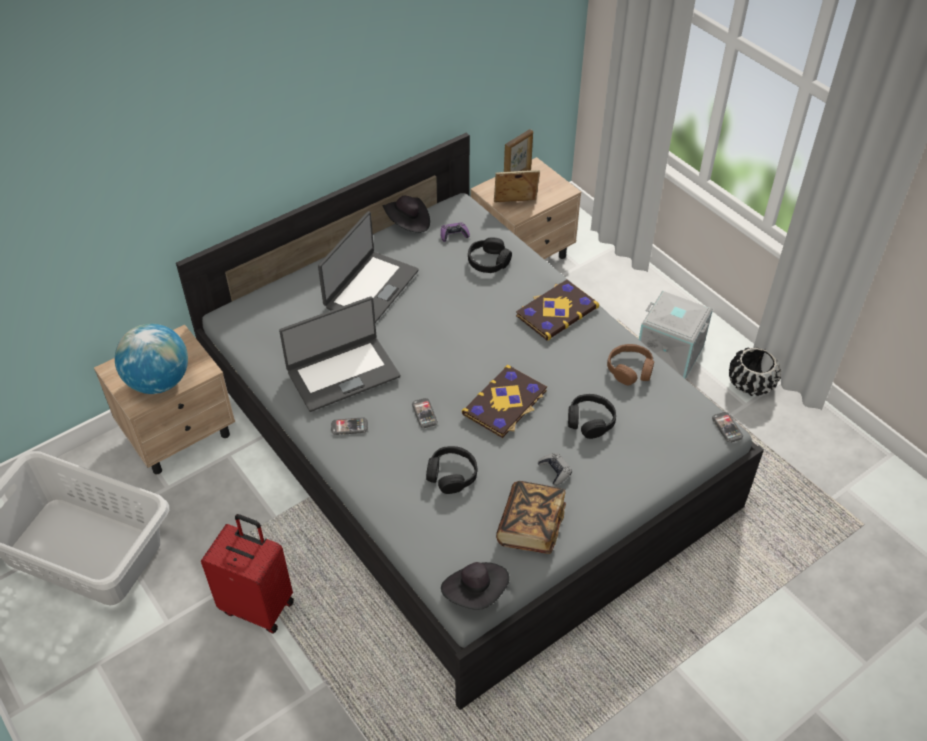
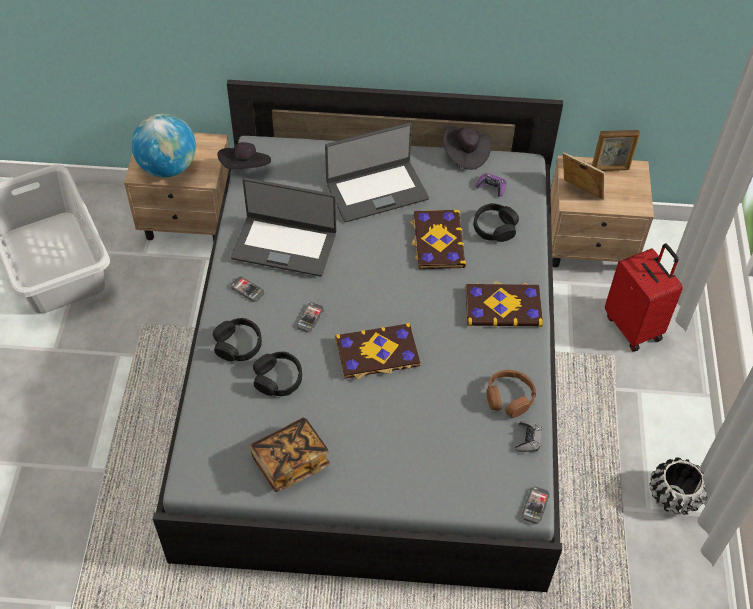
camera: 40 degrees right, 5 degrees up
(259, 605) = (118, 382): red suitcase -> red suitcase (634, 327)
(458, 296) = (437, 241): none -> book
(476, 593) = (200, 478): black hat -> black hat (246, 168)
(555, 470) = (356, 433): grey game controller -> grey game controller (528, 439)
(590, 421) = (427, 415): black headphones -> black headphones (238, 345)
(670, 353) = (629, 417): grey storage box -> none

